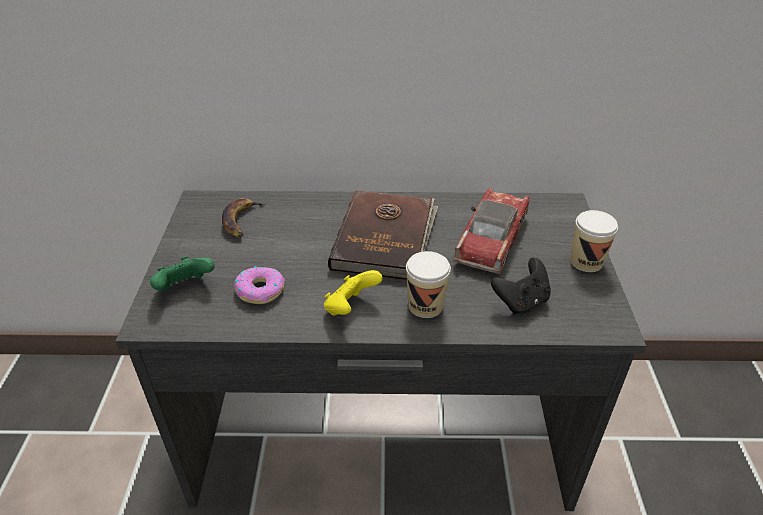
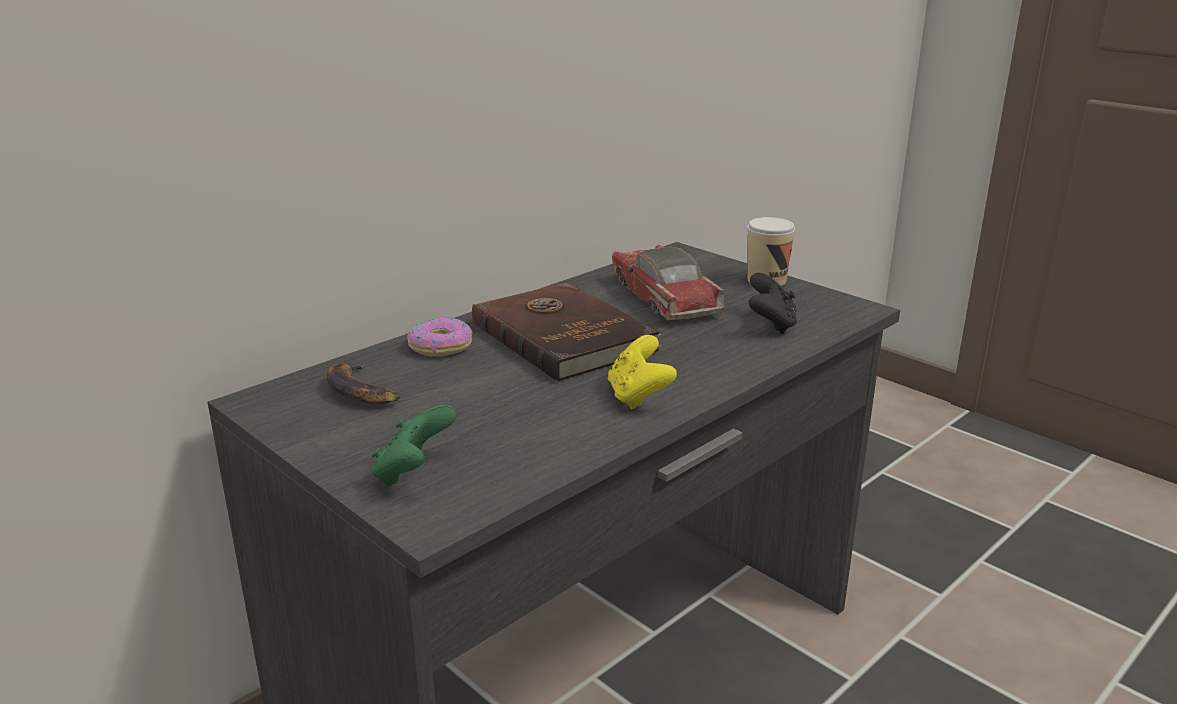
camera: 45 degrees left, 15 degrees down
(260, 290) = (514, 430): donut -> donut (441, 346)
(425, 305) = (702, 362): cup -> none

